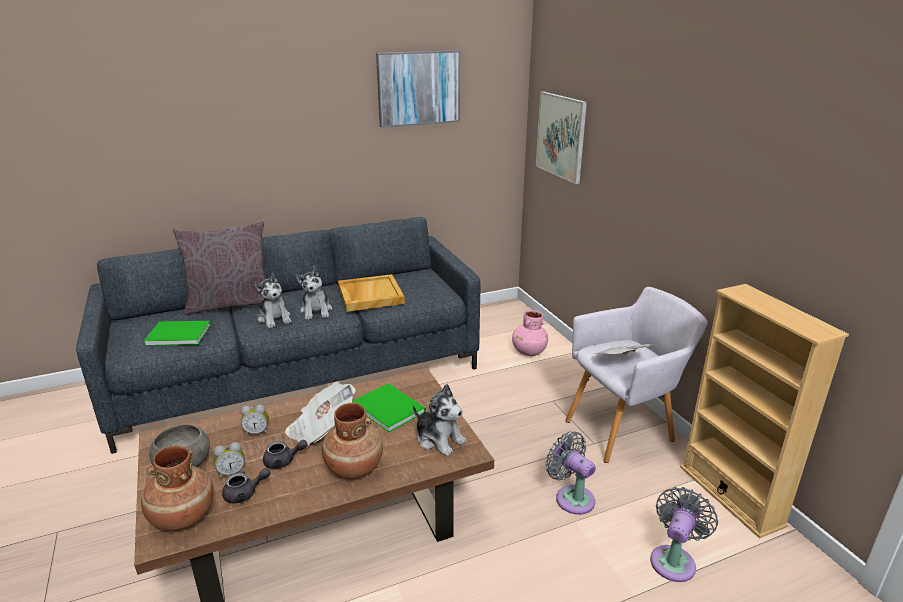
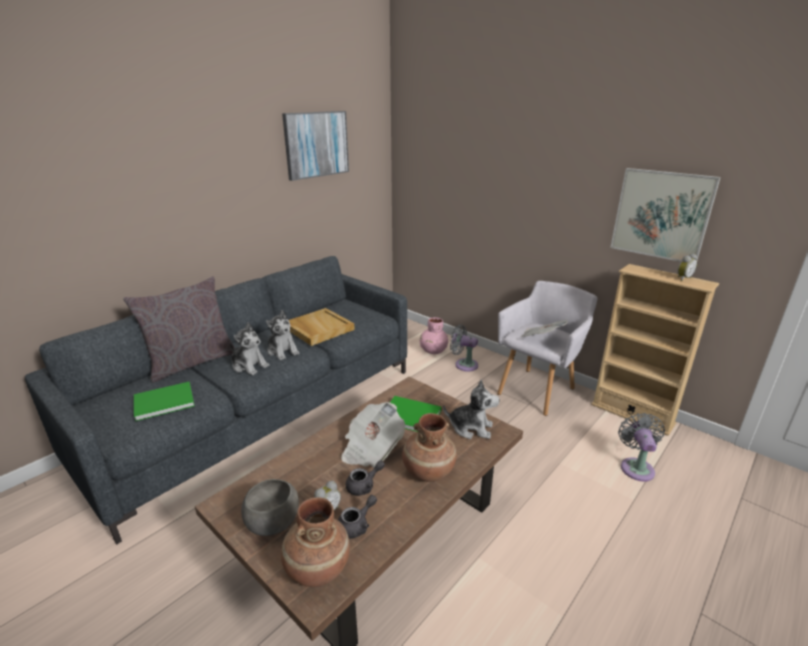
camera: 25 degrees left, 0 degrees up
(257, 432) = (316, 469): alarm clock -> alarm clock (683, 278)
(561, 136) = (432, 177): picture -> picture (661, 215)
(571, 497) = (544, 446): grey fan -> grey fan (464, 364)

